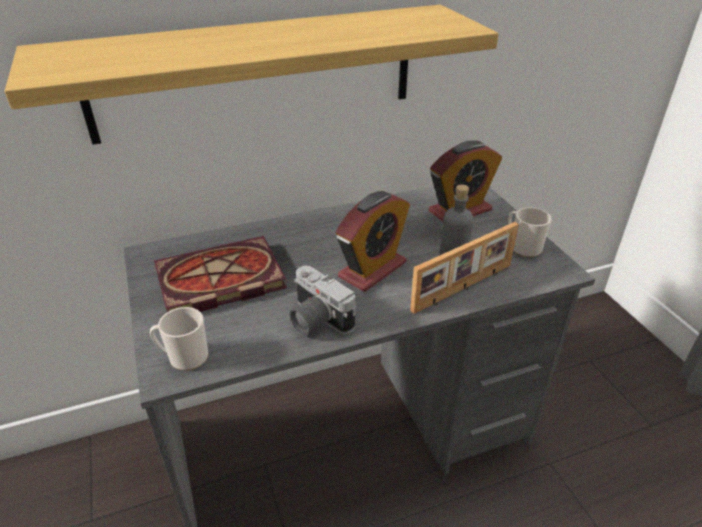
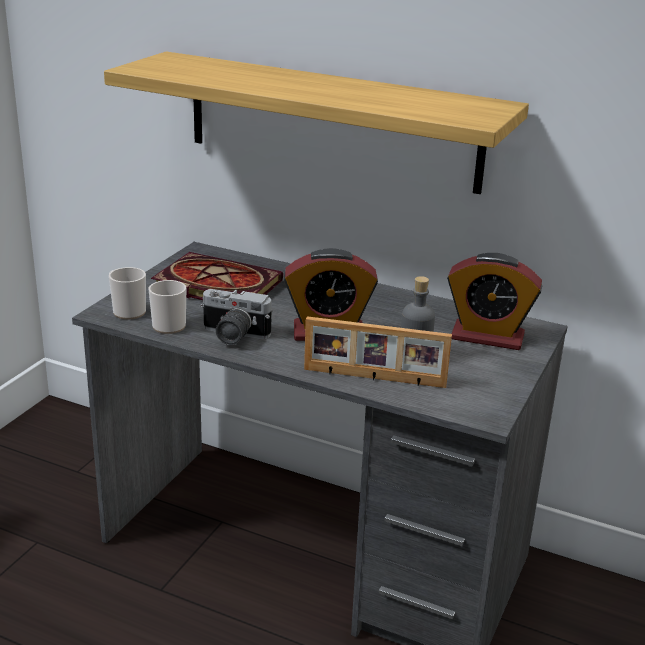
camera: 45 degrees right, 10 degrees down
(315, 320) = (232, 336): camera -> camera turned 75 degrees counterclockwise
(522, 247) = (487, 384): mug -> mug (169, 324)

